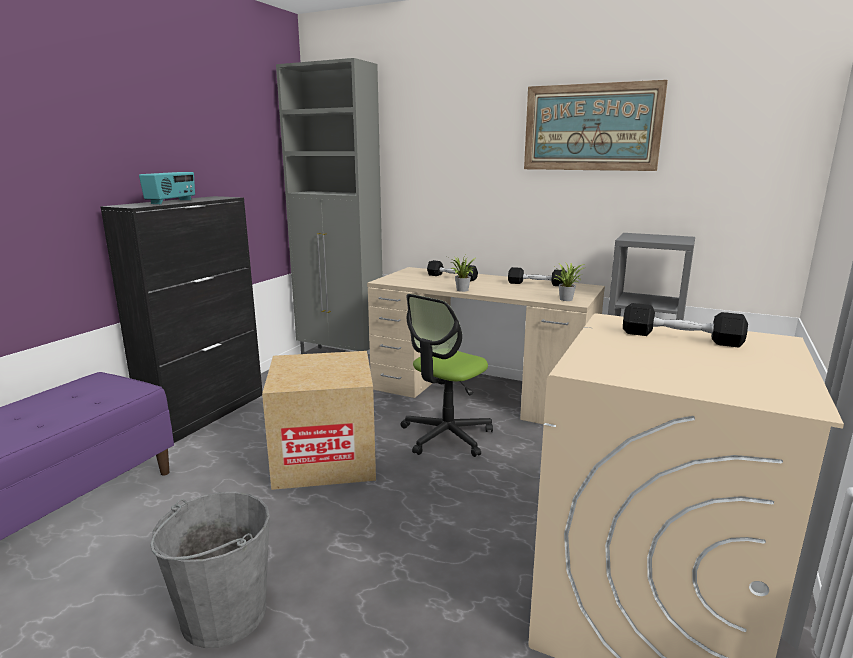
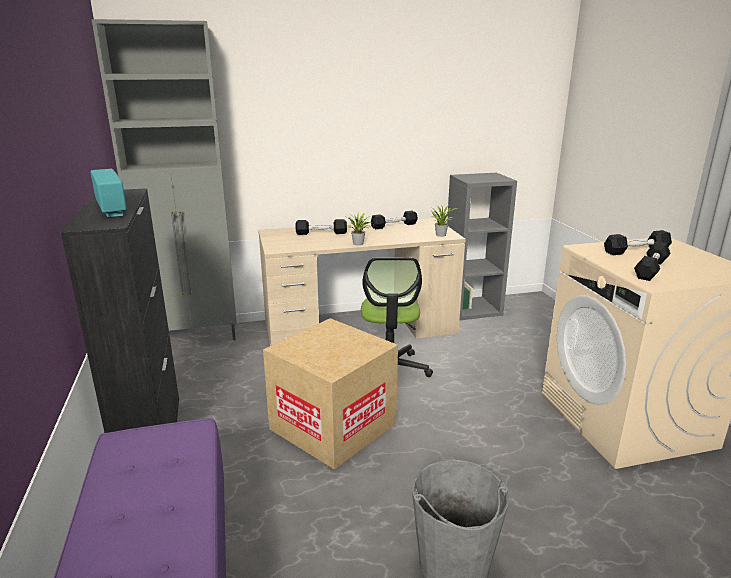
camera: 40 degrees left, 5 degrees up
(591, 127) = (420, 92): picture -> none
(633, 356) = (651, 269): none -> black dumbbell

